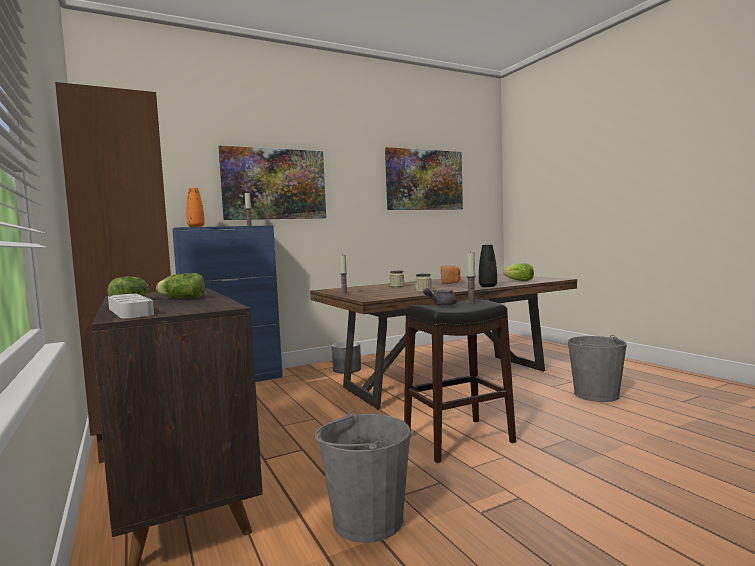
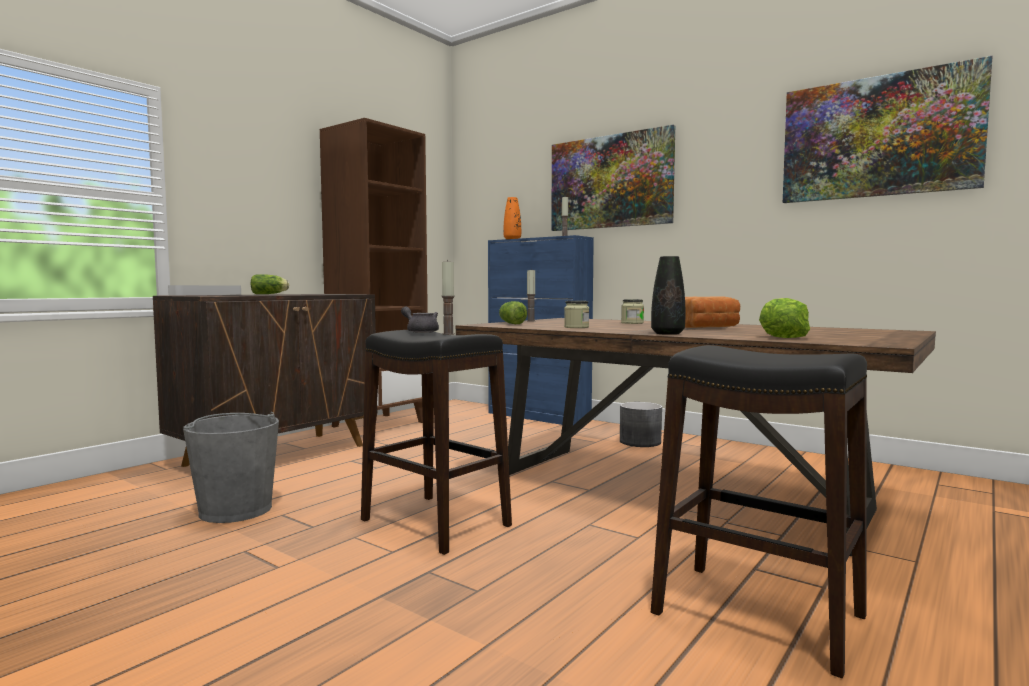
camera: 65 degrees right, 0 degrees up
(181, 299) = (279, 294): lettuce -> lettuce (511, 323)
(596, 395) = (756, 614): grey bucket -> black stool

